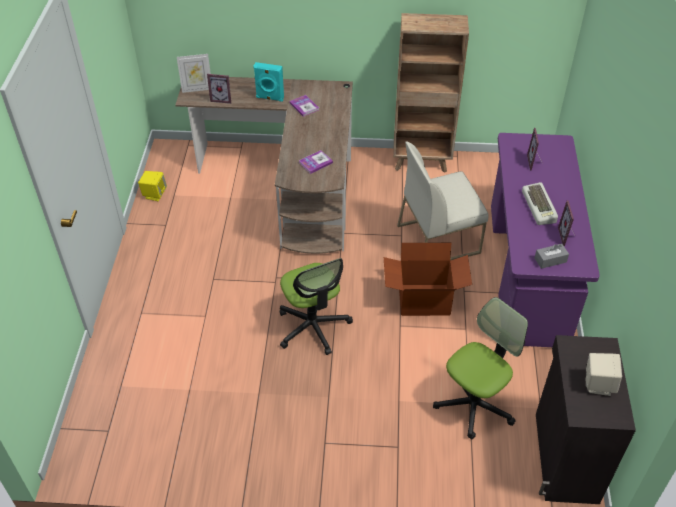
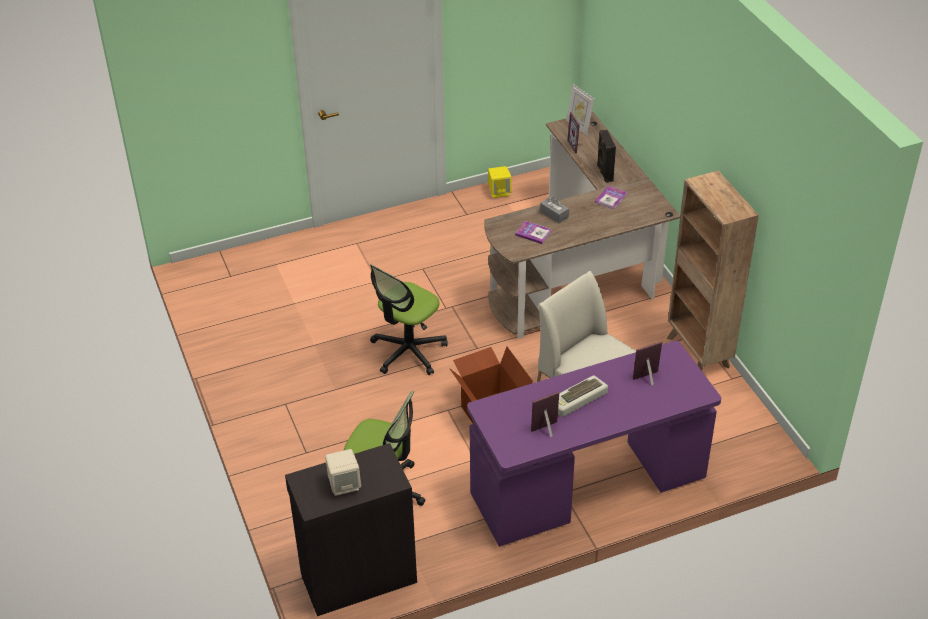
camera: 65 degrees right, 5 degrees down
(269, 98) = (604, 173): turquoise speaker -> black speaker
(550, 260) = (503, 426): grey tissue box -> grey tissue box (554, 214)

